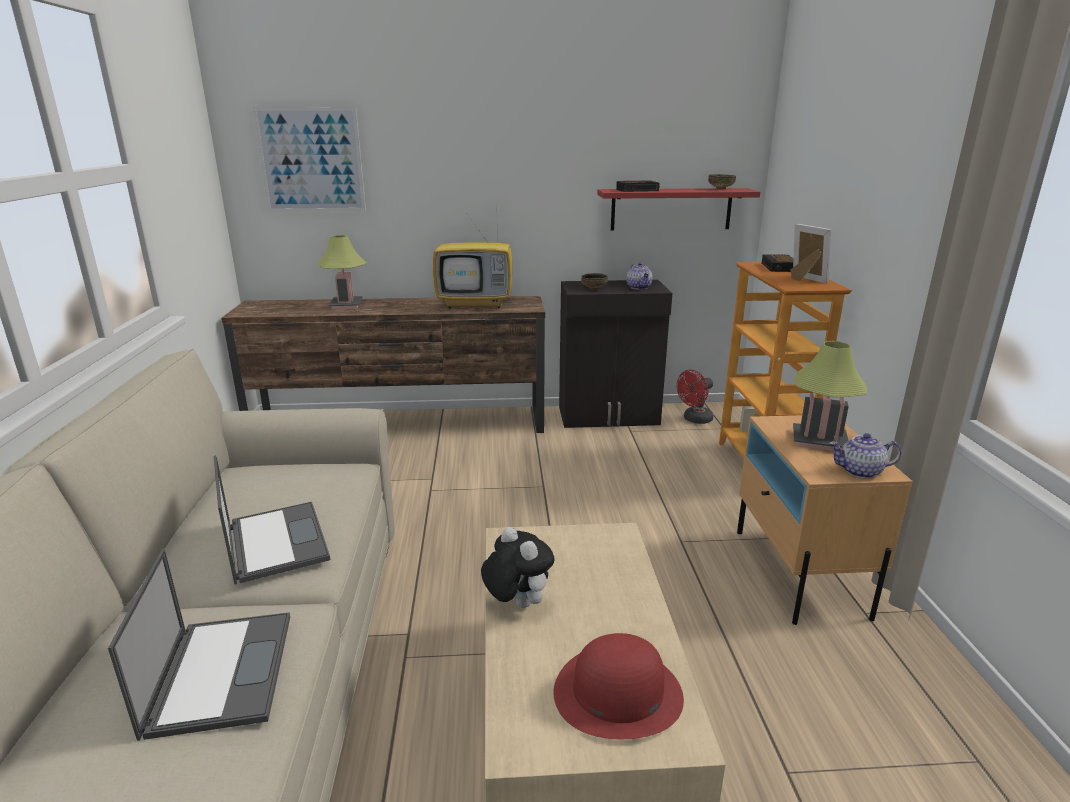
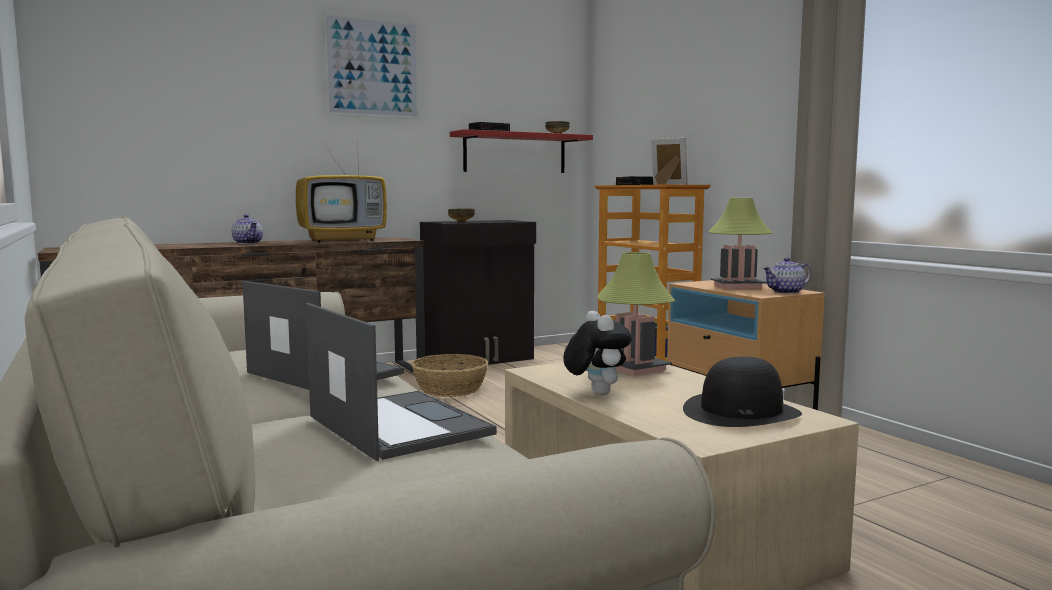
camera: 25 degrees left, 15 degrees down
(311, 160) = (146, 85): picture -> picture (372, 68)
(346, 305) = (192, 244): table lamp -> table lamp (633, 368)
(516, 603) = (595, 393): plush toy -> plush toy turned 45 degrees clockwise
(549, 459) = (450, 389): none -> basket
(617, 693) = (741, 412): red hat -> black hat
(639, 287) = (501, 221): teapot -> teapot (248, 243)
(694, 420) = (561, 353): red fan -> none

